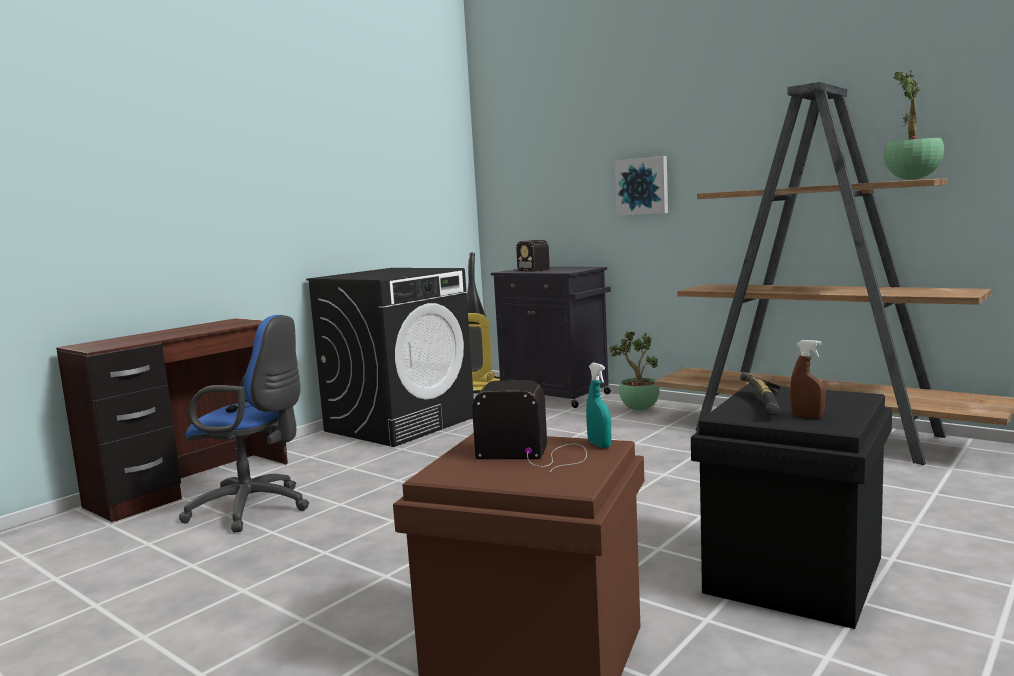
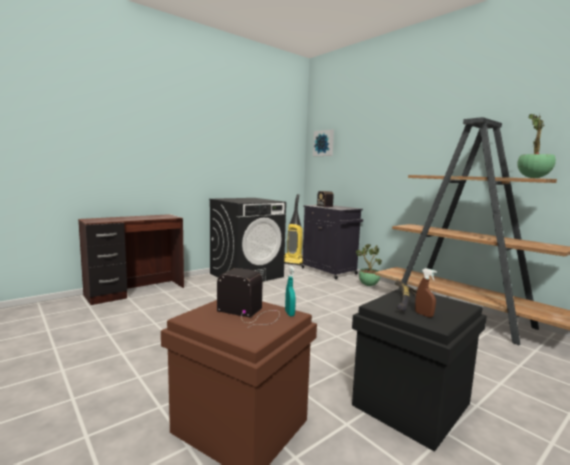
camera: 10 degrees right, 0 degrees up
(255, 509) = (155, 309): blue office chair -> none
(642, 186) = (385, 168): picture -> picture (324, 143)

